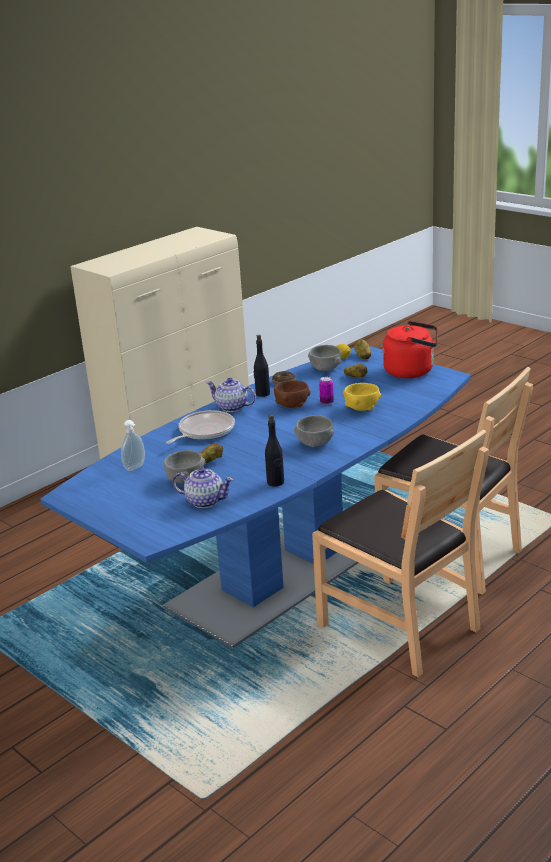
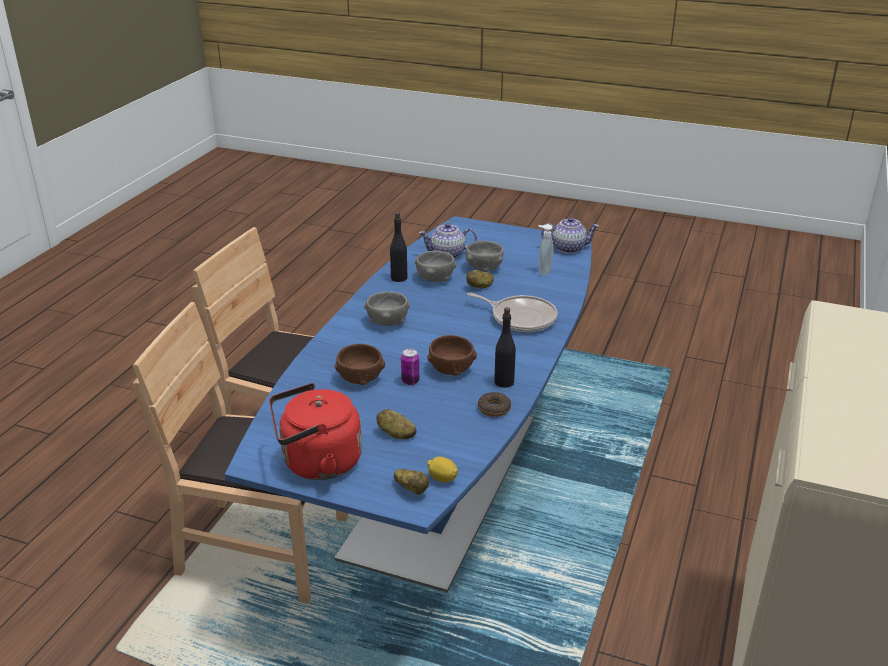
camera: 155 degrees right, 5 degrees up
(204, 431) = (520, 318): frying pan -> frying pan turned 75 degrees counterclockwise
(232, 407) = (522, 354): teapot -> teapot (568, 248)
(325, 369) = (453, 447): grey bowl -> grey bowl (435, 279)
(361, 408) = (360, 378): yellow bowl -> brown bowl

